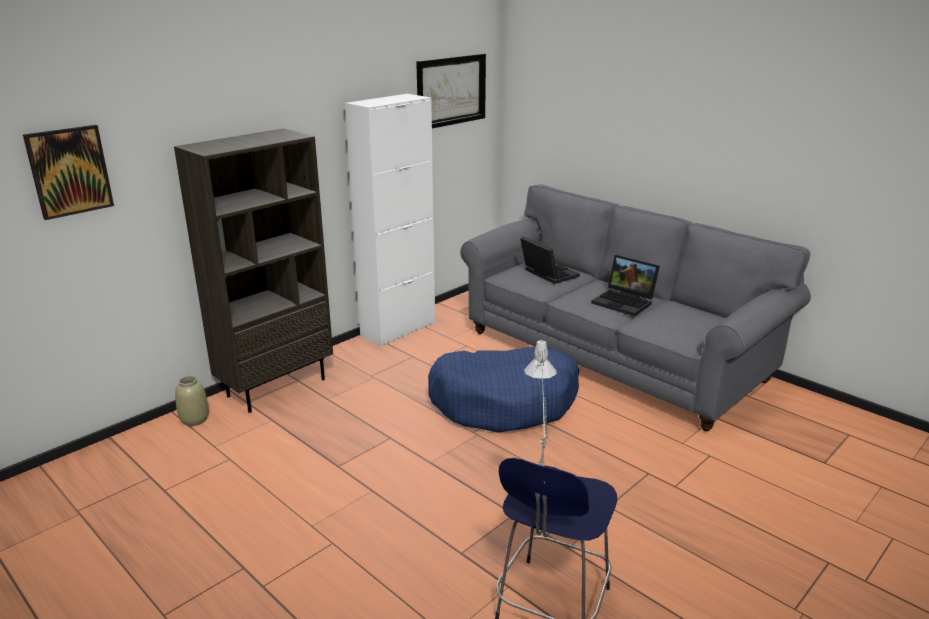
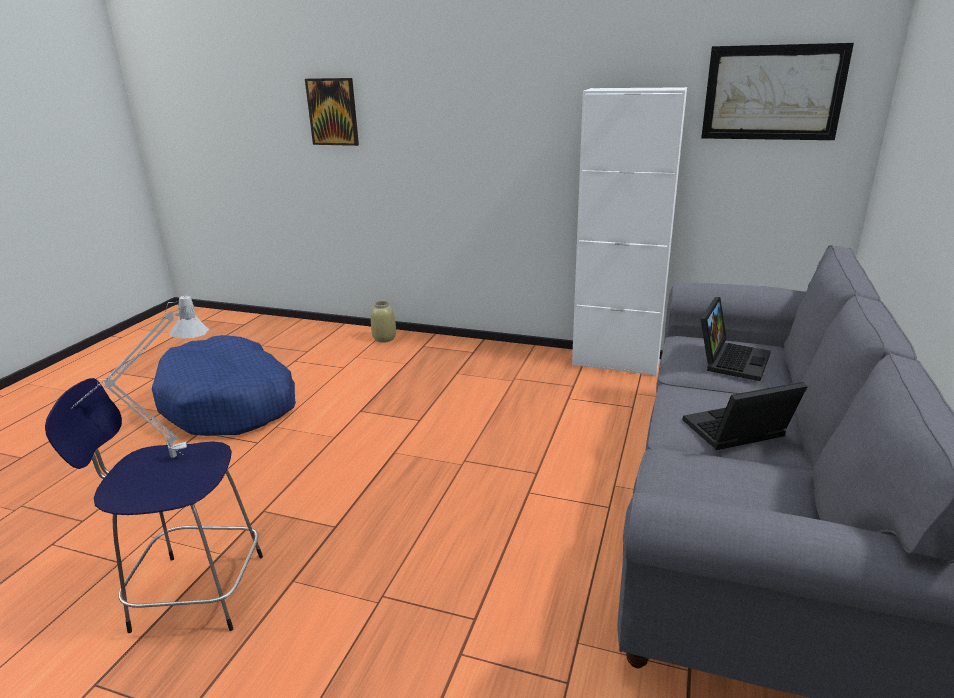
camera: 65 degrees right, 0 degrees up
(276, 387) = (455, 348): brown bookcase -> none
(504, 402) = (540, 463): blue dog bed -> blue dog bed (230, 403)
(625, 302) = (736, 433): laptop -> laptop turned 60 degrees clockwise

